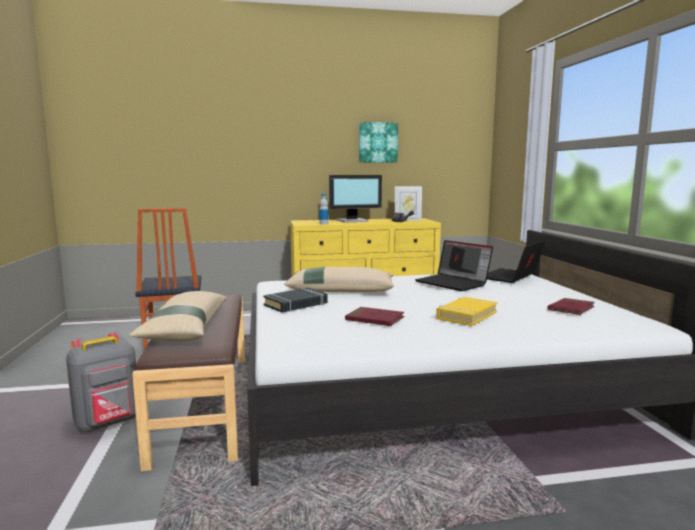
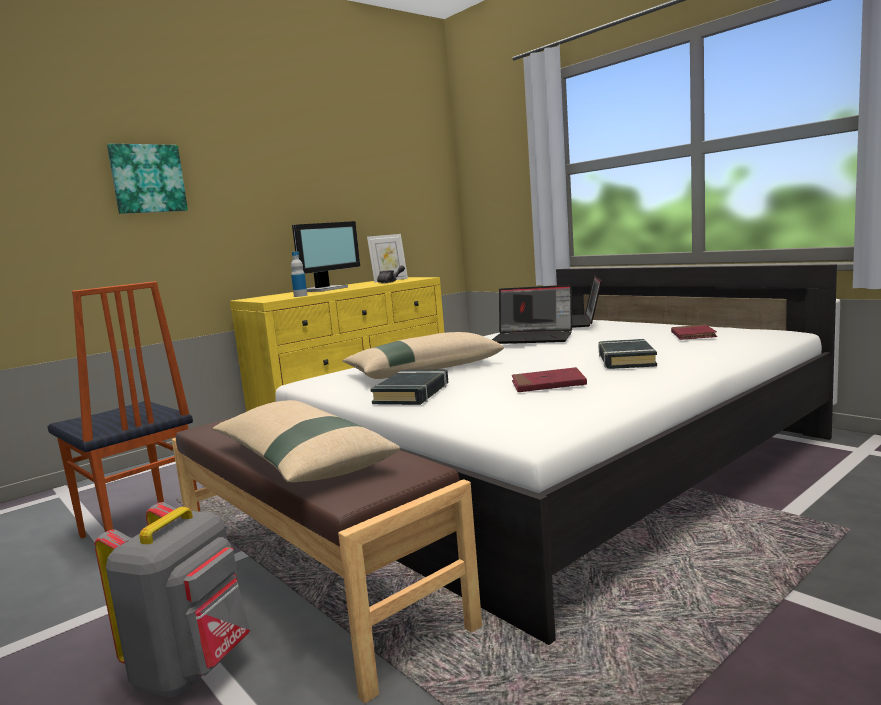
camera: 30 degrees left, 0 degrees up
(377, 142) = (331, 179): picture -> picture (147, 179)
(466, 315) = (625, 360): yellow book -> black book

